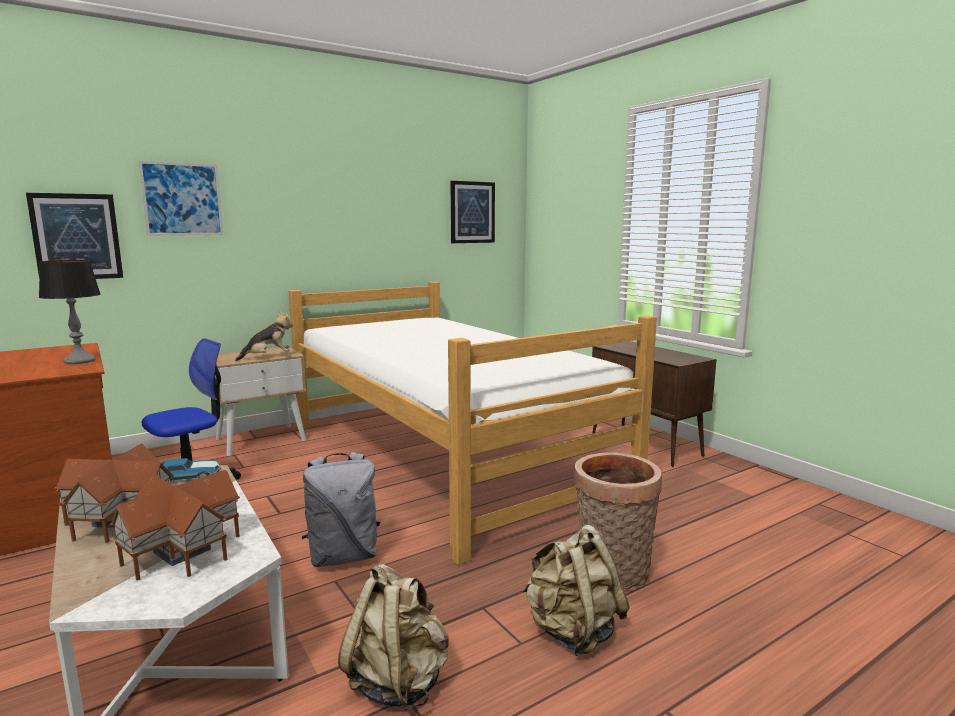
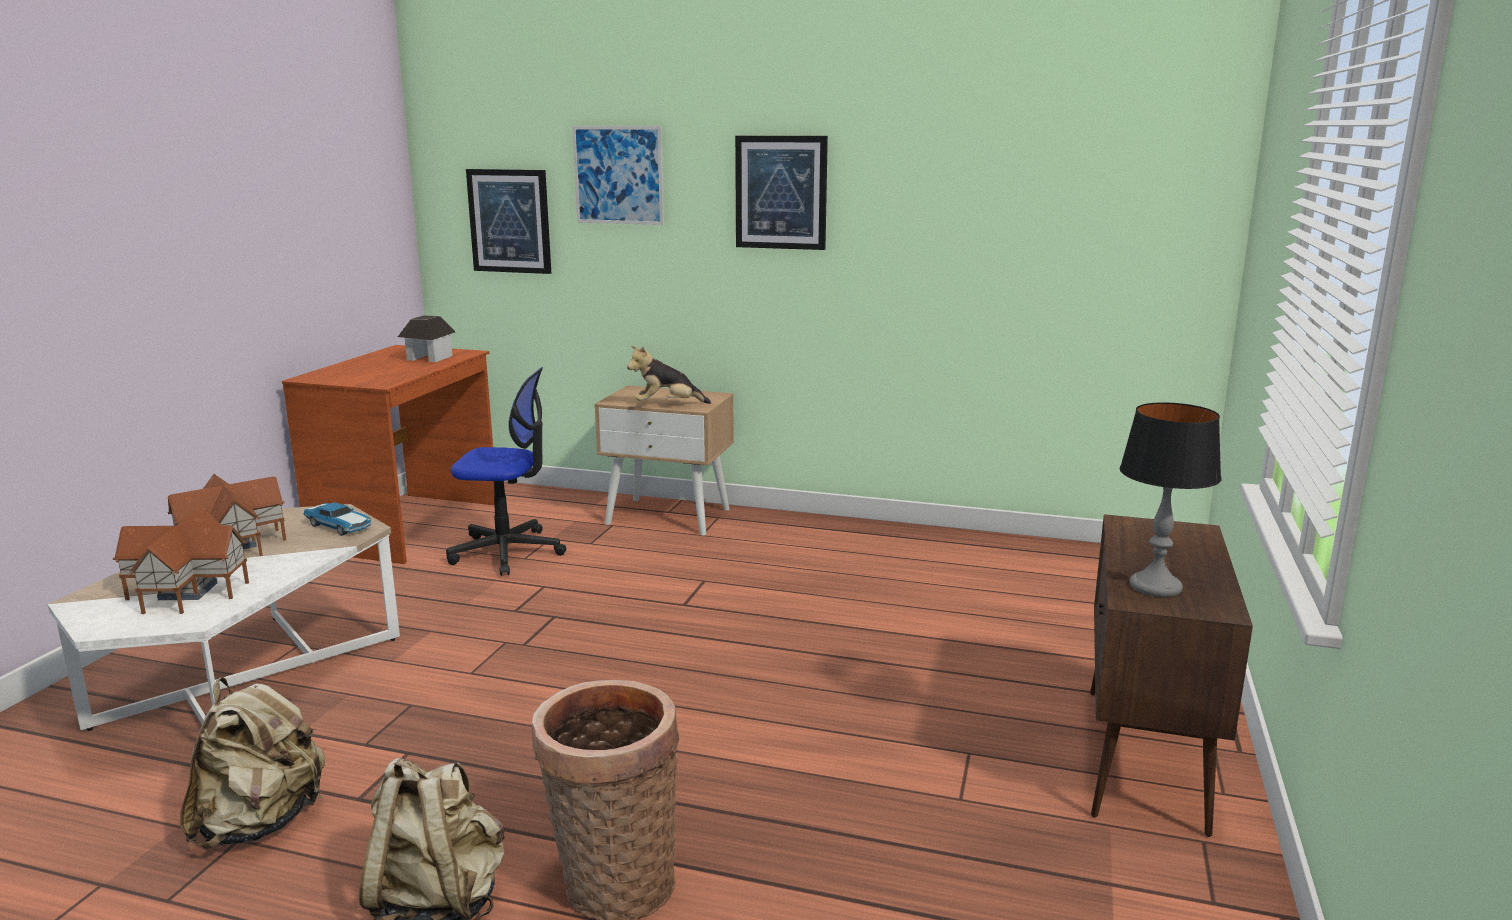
camera: 50 degrees right, 5 degrees up
(60, 353) = (429, 358): none -> toy house
(80, 361) = (409, 372): table lamp -> table lamp (1155, 586)
(268, 357) = (667, 405): plush toy -> plush toy turned 150 degrees clockwise
(343, 556) = (463, 685): grey backpack -> none
(444, 455) = (802, 622): bed -> none
(472, 212) = (1103, 197): picture -> picture (781, 192)

